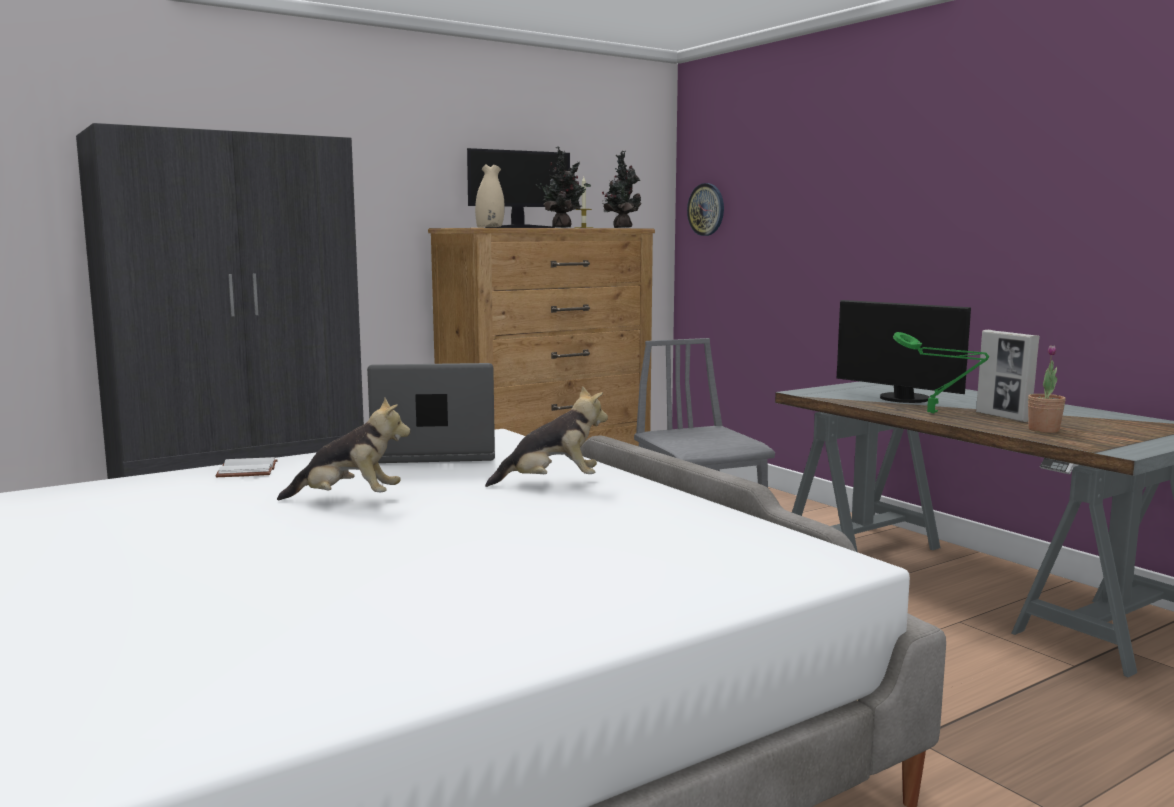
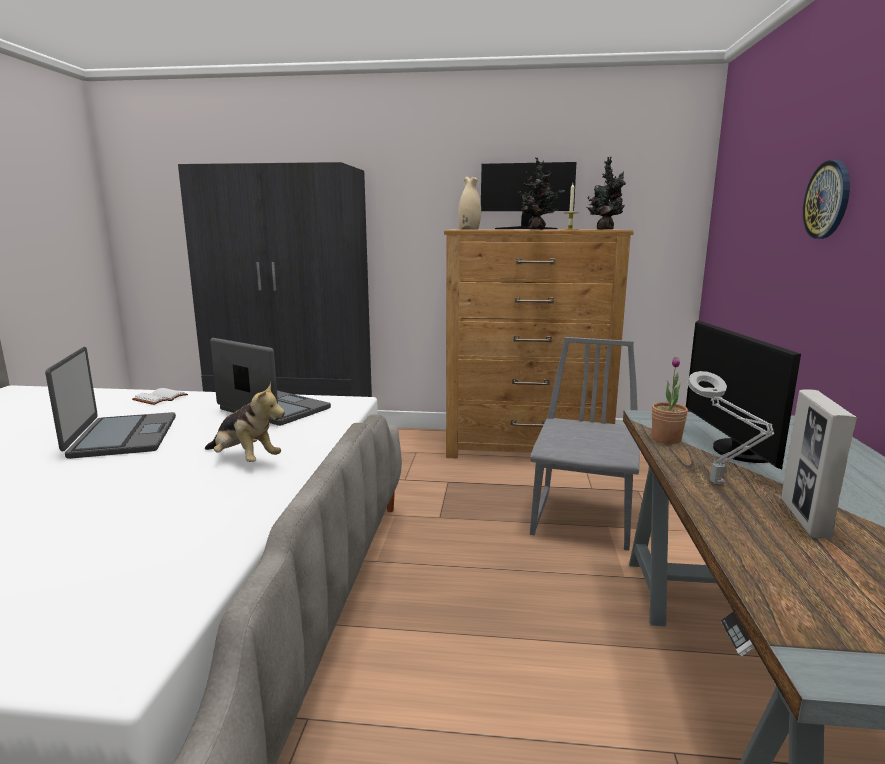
camera: 40 degrees right, 5 degrees up
(348, 500) = (122, 437): plush toy -> laptop
(706, 209) = (725, 210): wall clock -> wall clock (827, 200)
(935, 413) = (719, 485): green table lamp -> grey table lamp
(1043, 430) = (805, 564): potted plant -> potted plant (666, 439)

